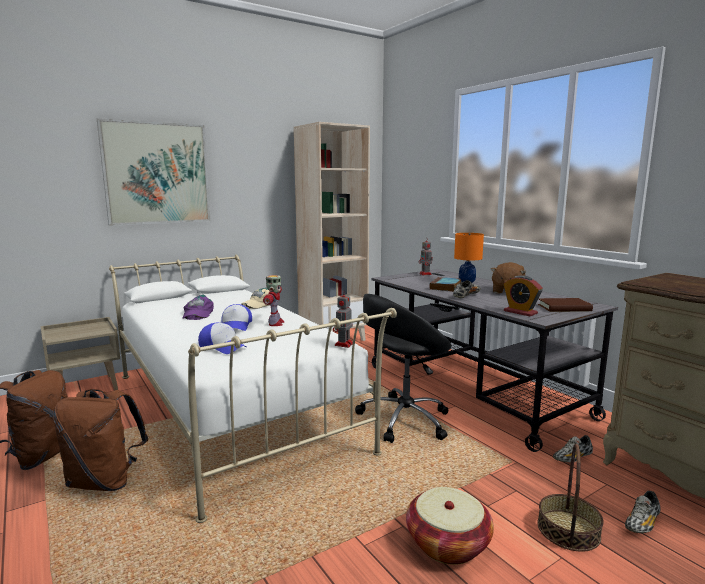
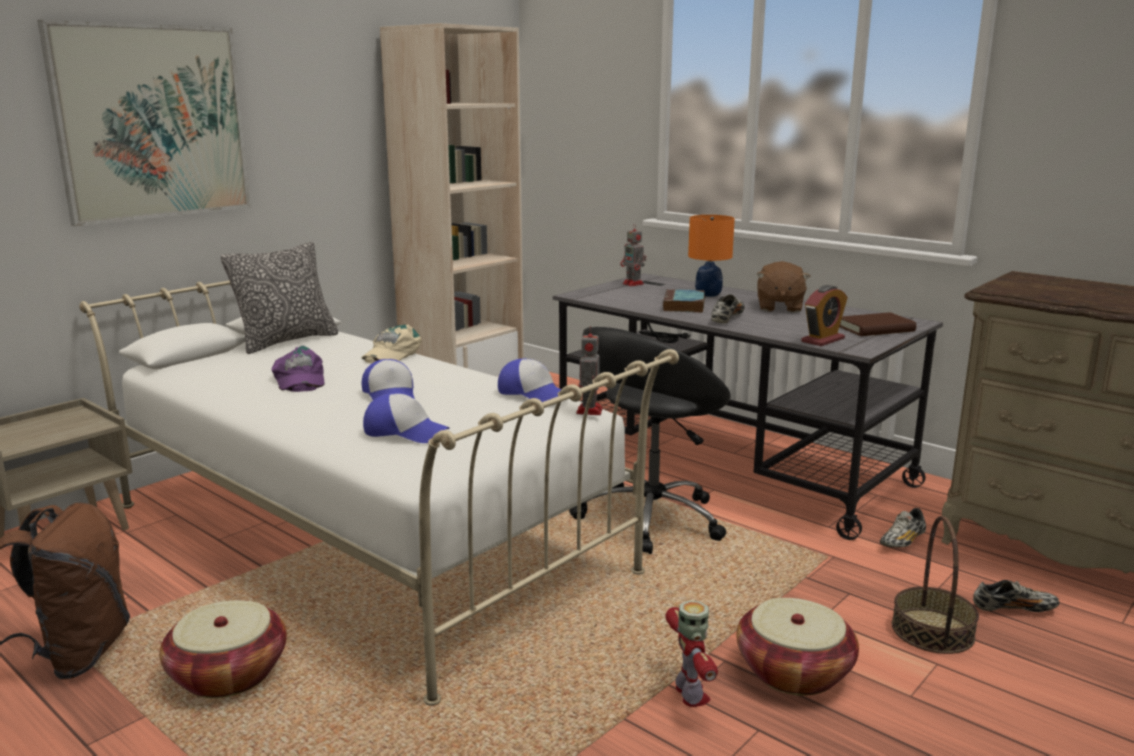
camera: 15 degrees left, 5 degrees up
(105, 481) = (228, 674): brown backpack -> basket
(214, 294) = (286, 341): none -> pillow
(275, 323) = (452, 386): toy robot -> toy robot (691, 695)
(318, 331) = (533, 394): none -> cap
(520, 312) = (823, 340): alarm clock -> alarm clock turned 75 degrees counterclockwise
(642, 523) = (1013, 609): shoe -> shoe turned 120 degrees counterclockwise

